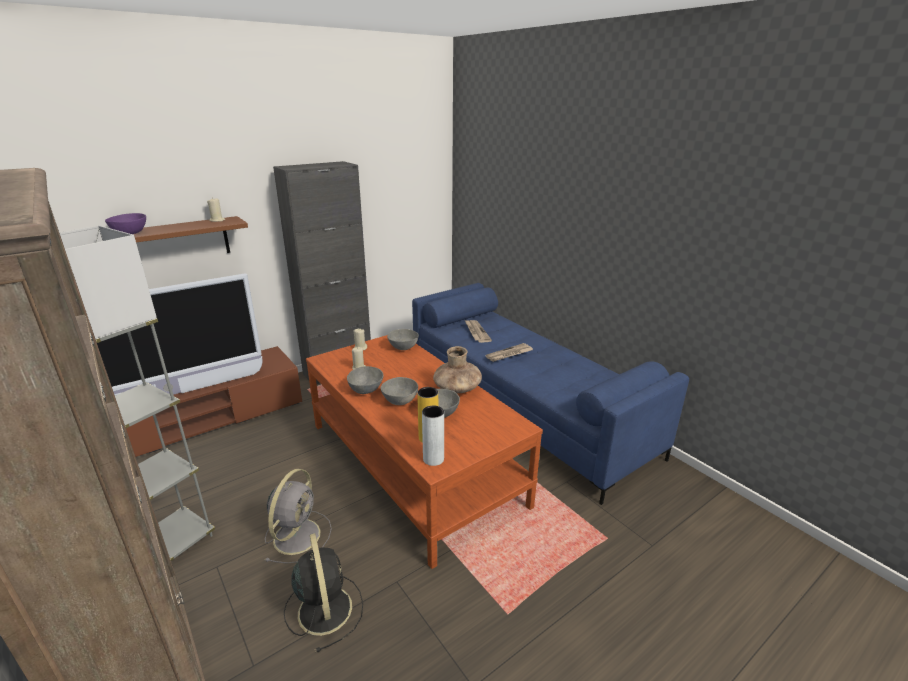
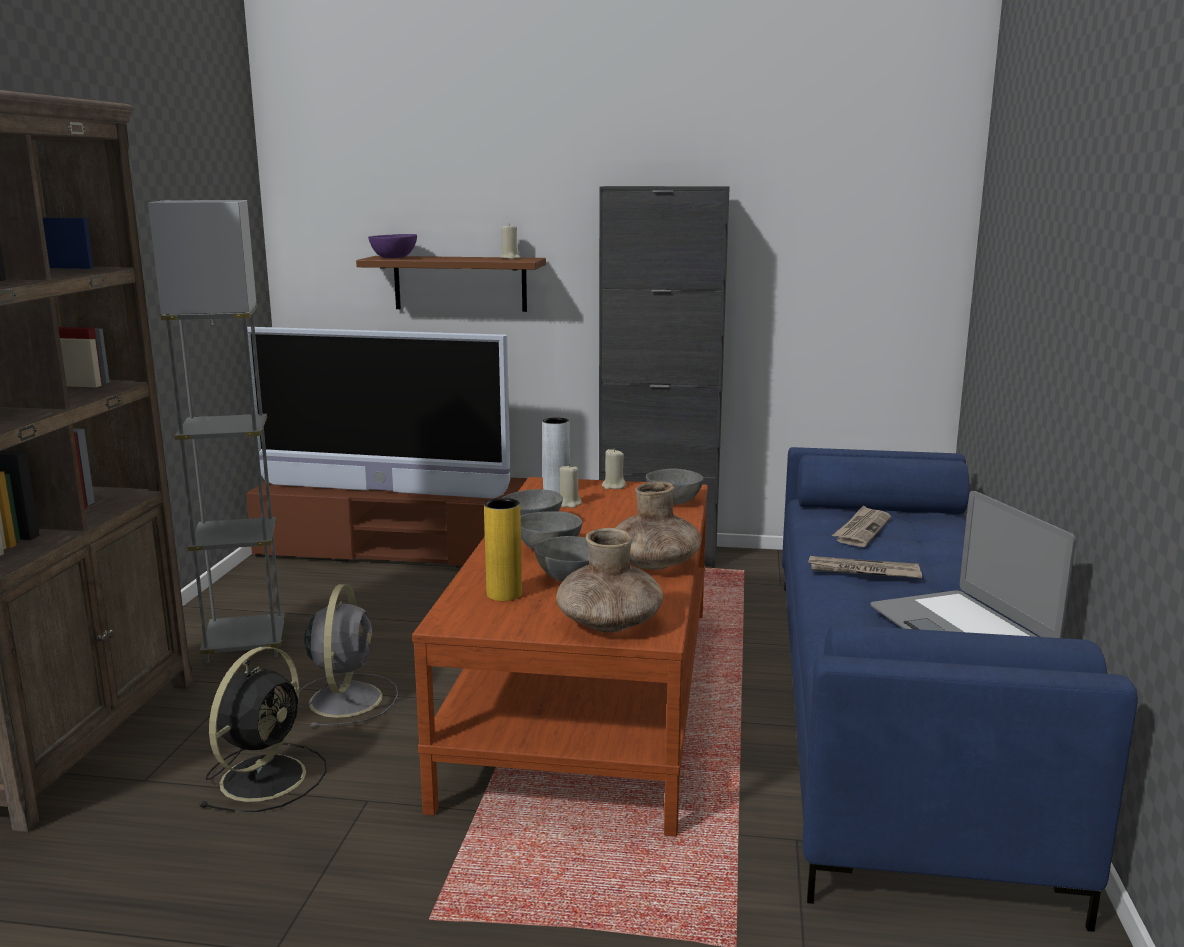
camera: 45 degrees right, 10 degrees down
(298, 534) = (346, 698): grey fan -> grey fan turned 60 degrees counterclockwise
(433, 459) = (465, 614): grey vase -> grey vase (556, 490)
(496, 430) = (609, 623): none -> brown vase
(577, 369) = (961, 630): none -> laptop

